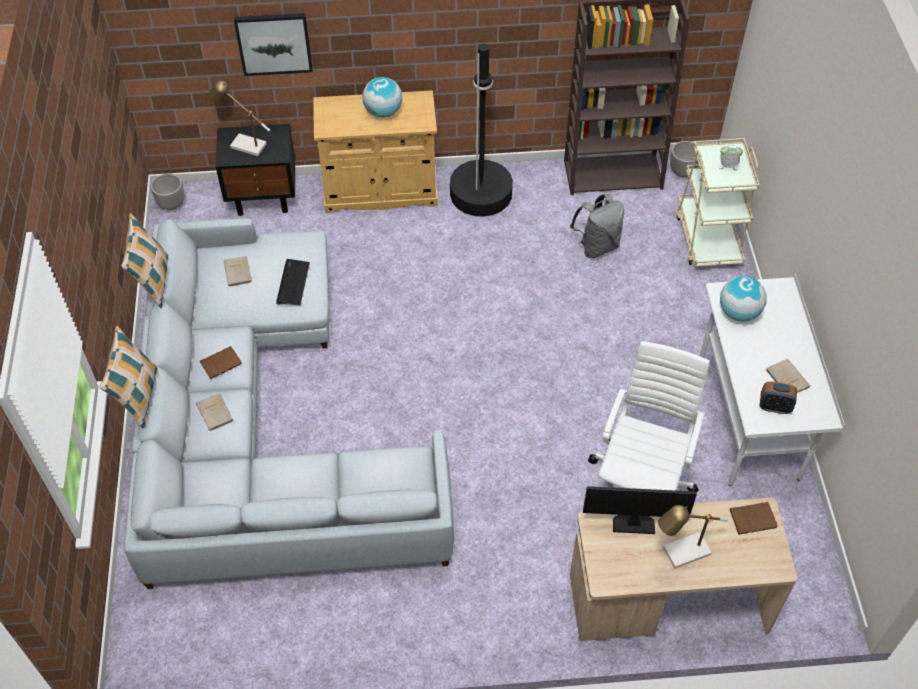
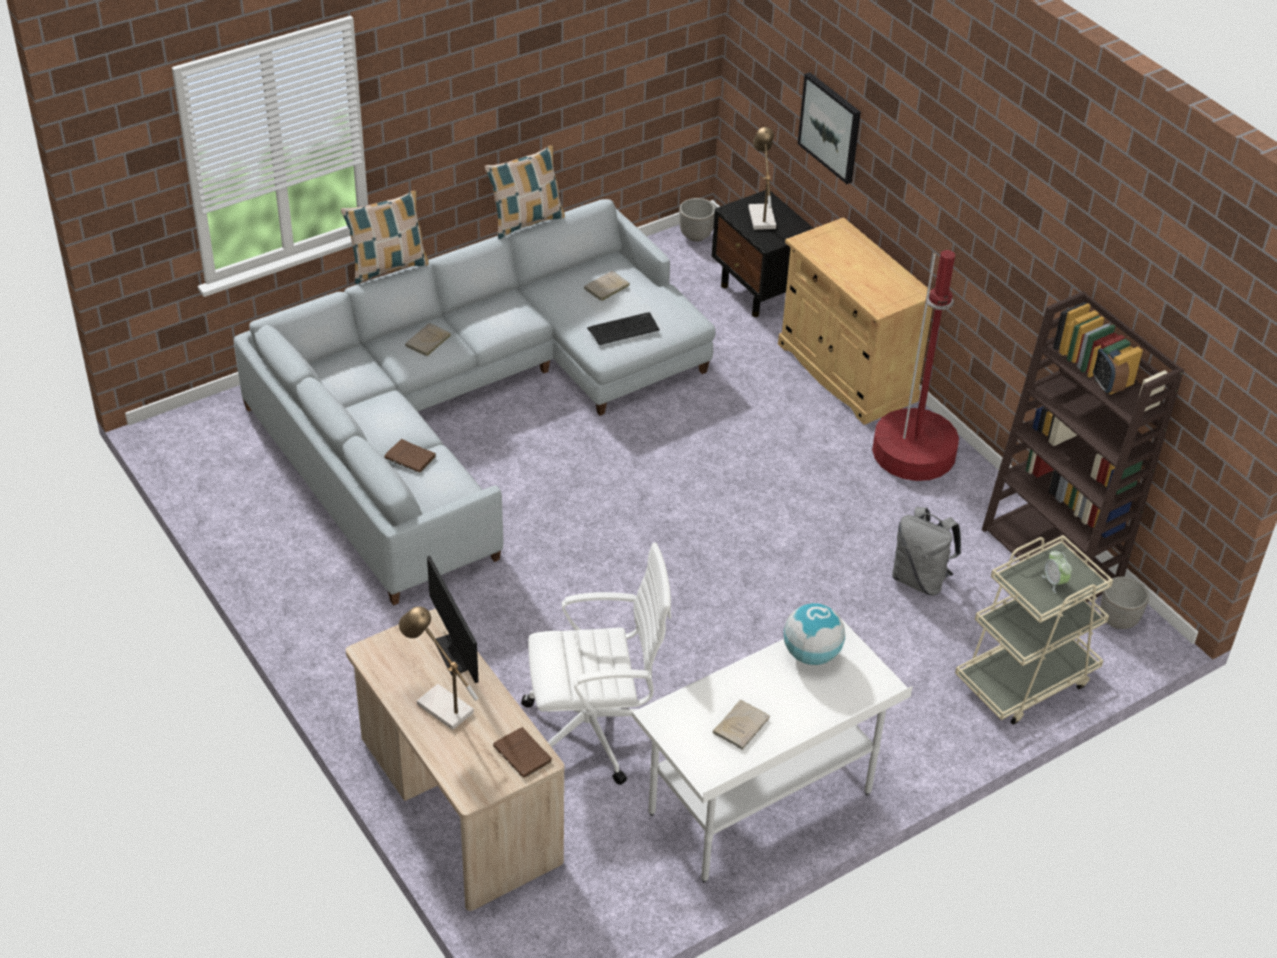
camera: 60 degrees right, 10 degrees down
(222, 363) = (489, 322): brown book -> brown book (411, 458)
(383, 112) = (868, 272): globe -> none
(481, 193) = (914, 452): black floor lamp -> red floor lamp
(774, 407) = (689, 725): alarm clock -> alarm clock (1106, 385)

